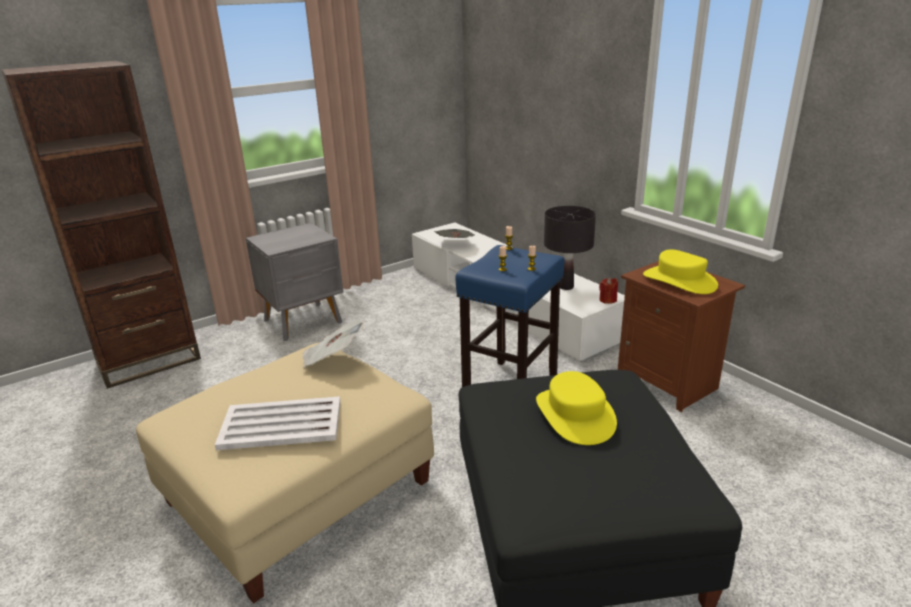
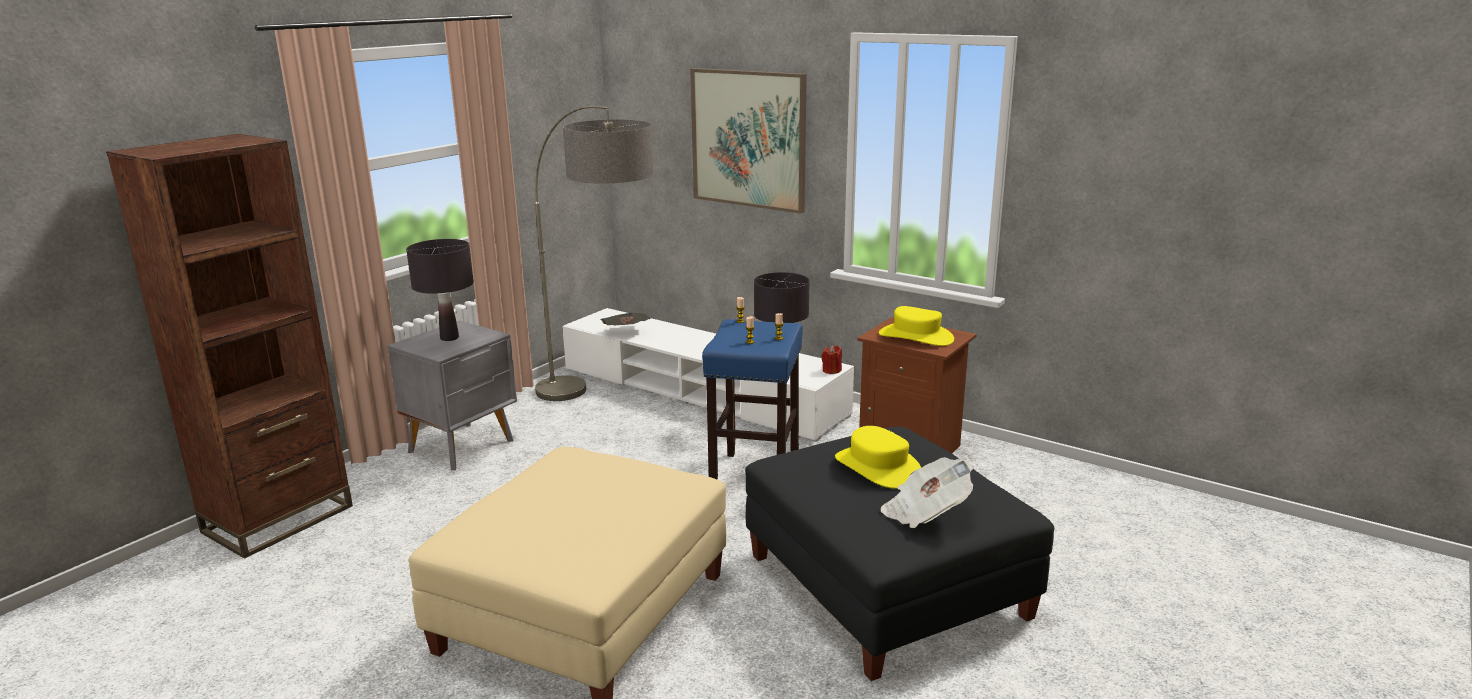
camera: 20 degrees left, 5 degrees down
(282, 424) = (593, 523): white tray -> none
(292, 236) = (449, 338): none -> black table lamp
(332, 359) = (596, 458): newspaper -> newspaper (925, 512)
(423, 303) = (602, 406): none -> floor lamp
(565, 82) = (748, 139): none -> picture

